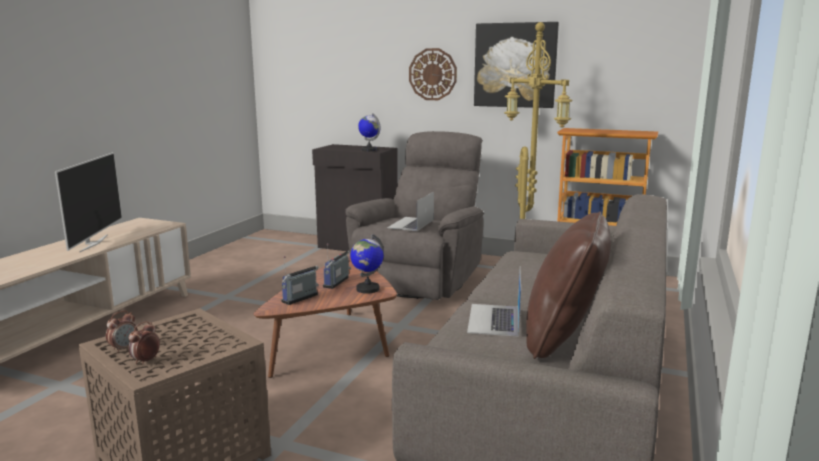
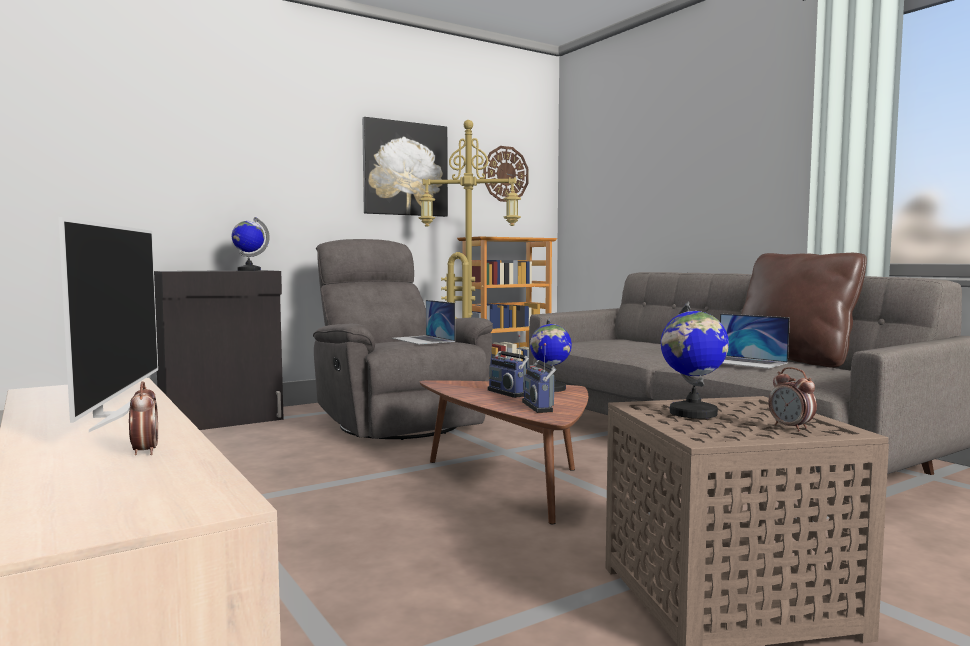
camera: 55 degrees left, 10 degrees down
(93, 243) = (110, 415): television -> television turned 45 degrees clockwise
(124, 348) = (734, 432): alarm clock -> alarm clock (145, 452)
(178, 331) = (693, 413): none -> globe
(432, 74) = (309, 173): wall clock -> wall clock (505, 174)

